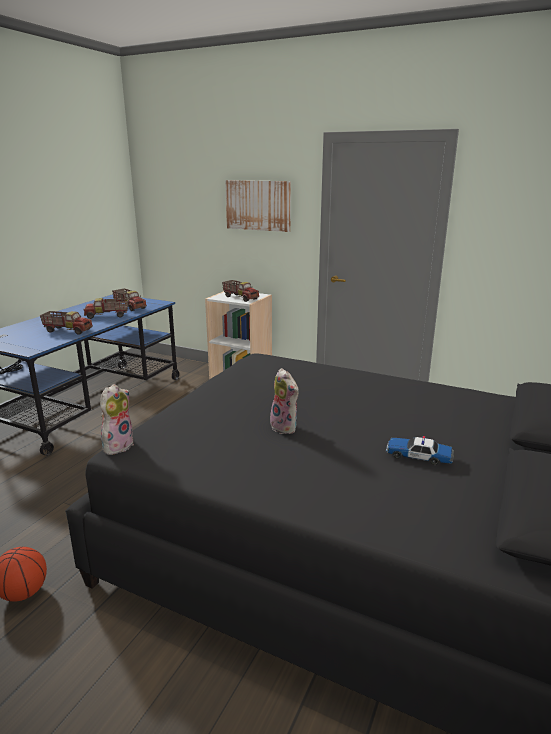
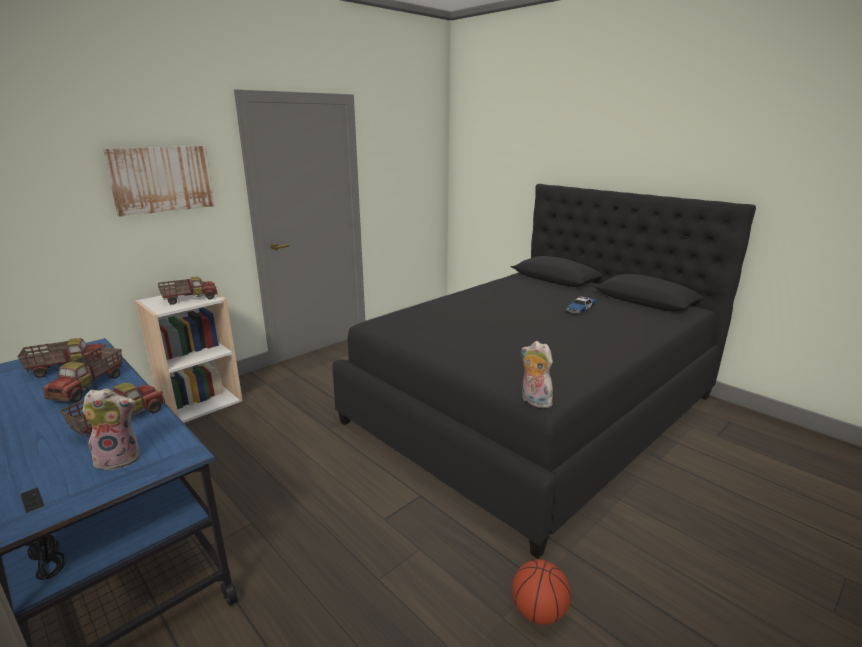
camera: 70 degrees left, 0 degrees up
(286, 427) = (527, 335): plush toy -> plush toy (120, 458)

